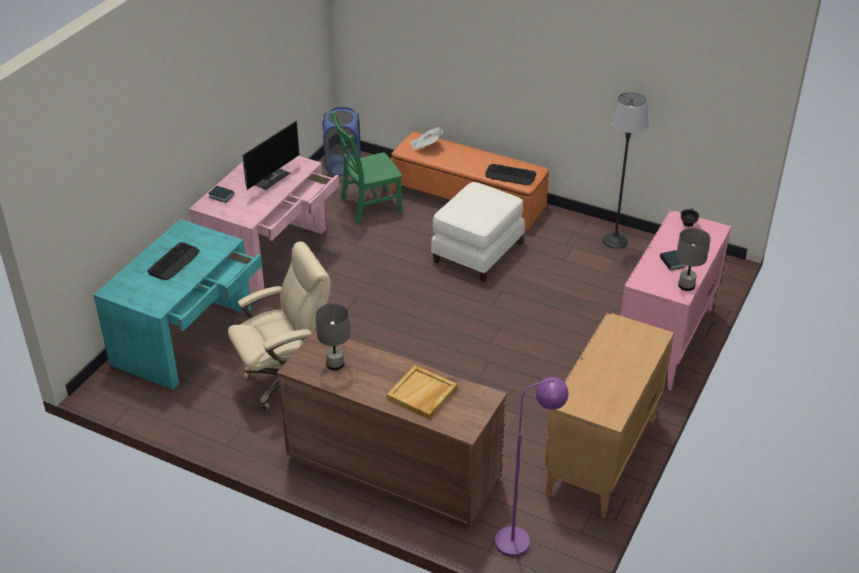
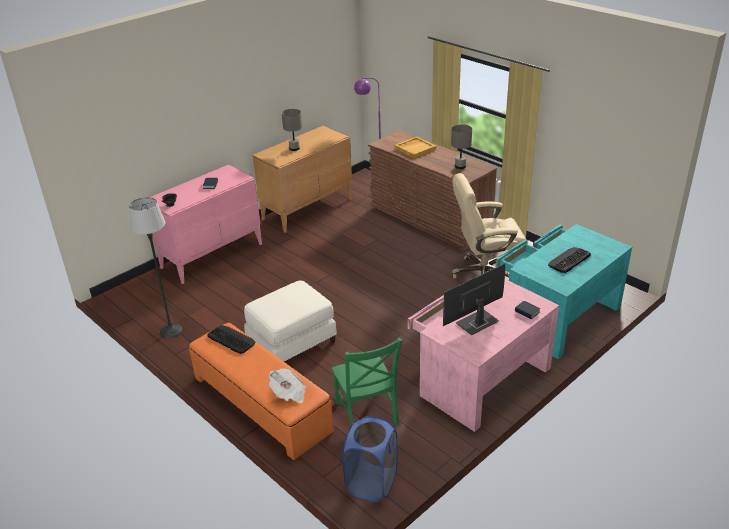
camera: 160 degrees left, 5 degrees down
(368, 206) = (367, 415): green chair -> green chair turned 75 degrees clockwise
(686, 285) = (217, 173): grey table lamp -> grey table lamp (294, 148)

